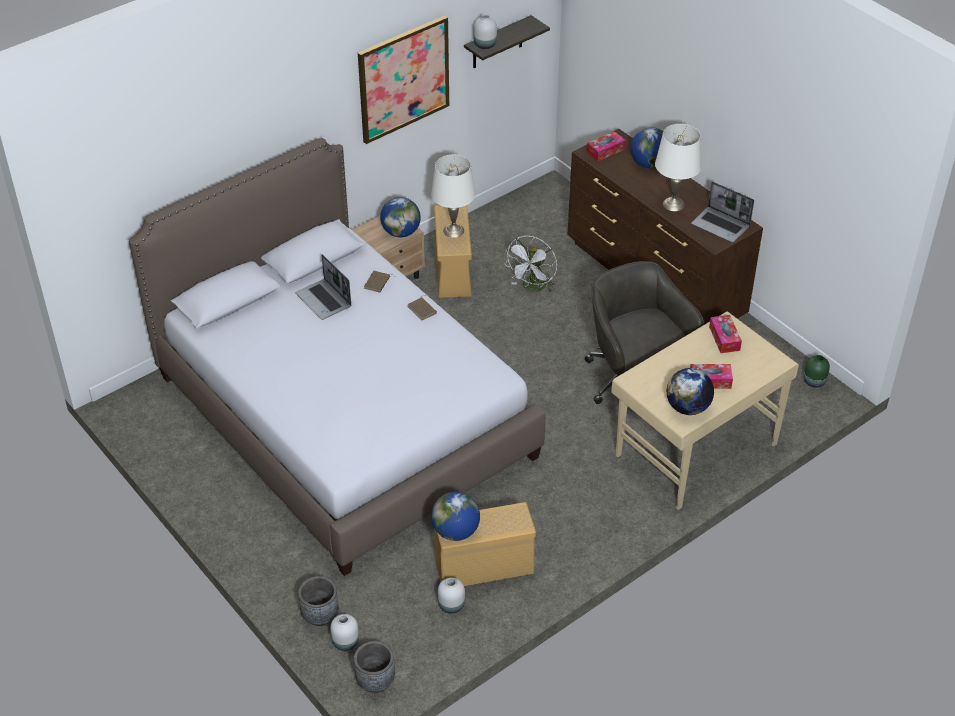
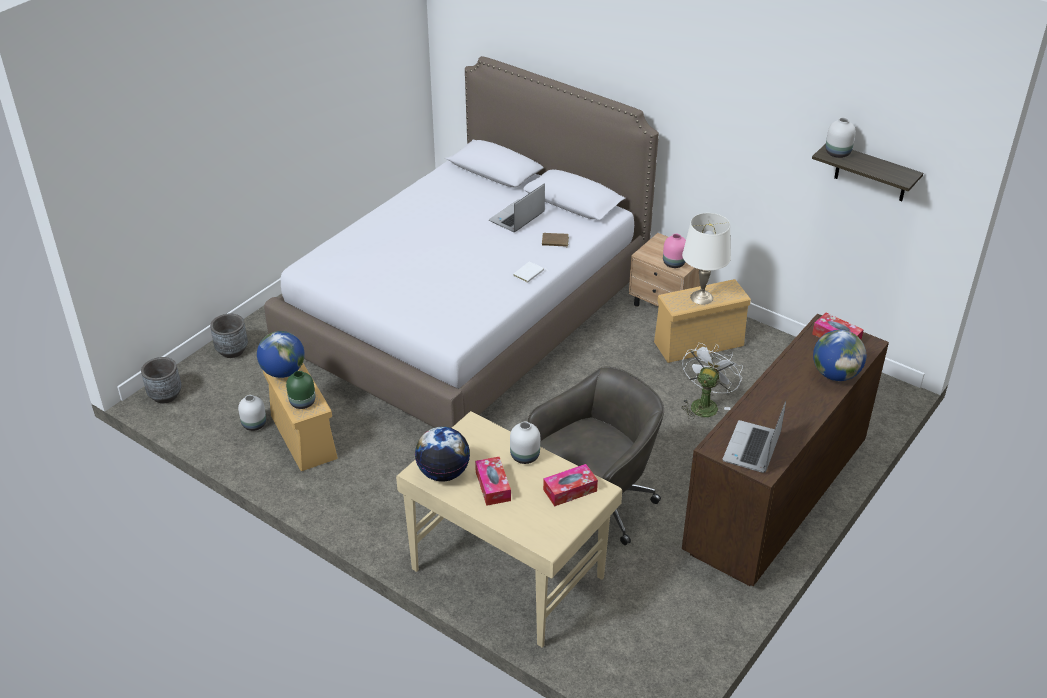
camera: 75 degrees right, 5 degrees down
(346, 641) = (206, 370): white vase -> white vase (525, 456)
(401, 232) = (674, 263): globe -> pink vase
(403, 79) = (750, 125): picture -> none
(423, 309) = (529, 274): brown book -> white book
(532, 288) = (705, 404): white fan -> white fan turned 105 degrees clockwise
(674, 204) = (770, 404): white table lamp -> none
(814, 381) = (667, 675): green vase -> green vase (302, 402)

